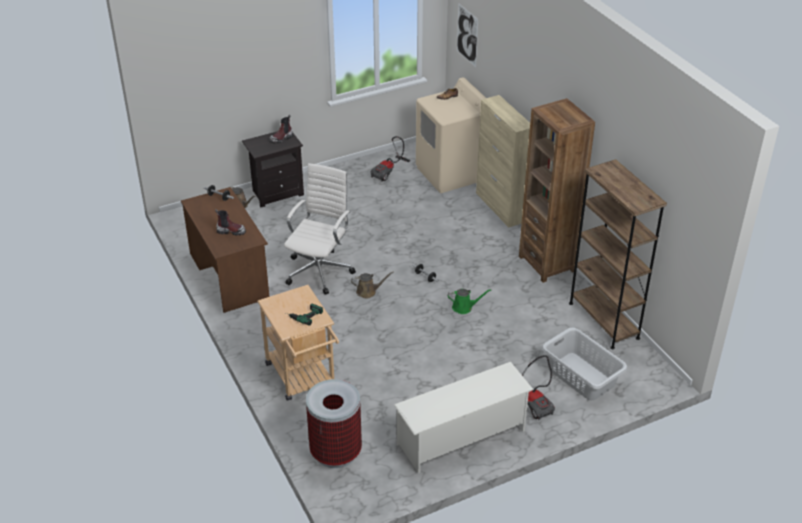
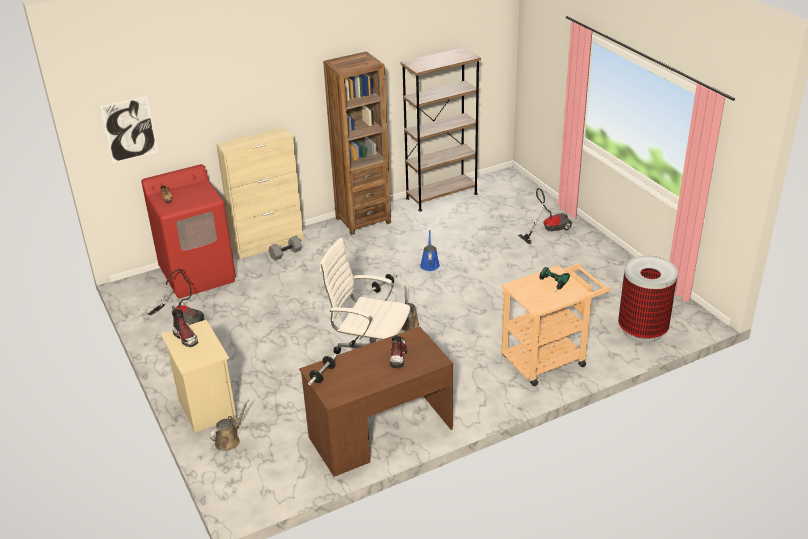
camera: 90 degrees left, 5 degrees down
(276, 193) = (205, 409): black nightstand -> beige nightstand
(451, 174) = (198, 275): beige washing machine -> red washing machine
(461, 437) = (601, 264): white shoe rack -> none
(464, 307) = (429, 264): green watering can -> blue watering can
(485, 218) = (286, 253): none -> grey dumbbell
(581, 377) = (513, 208): grey laundry basket -> none

